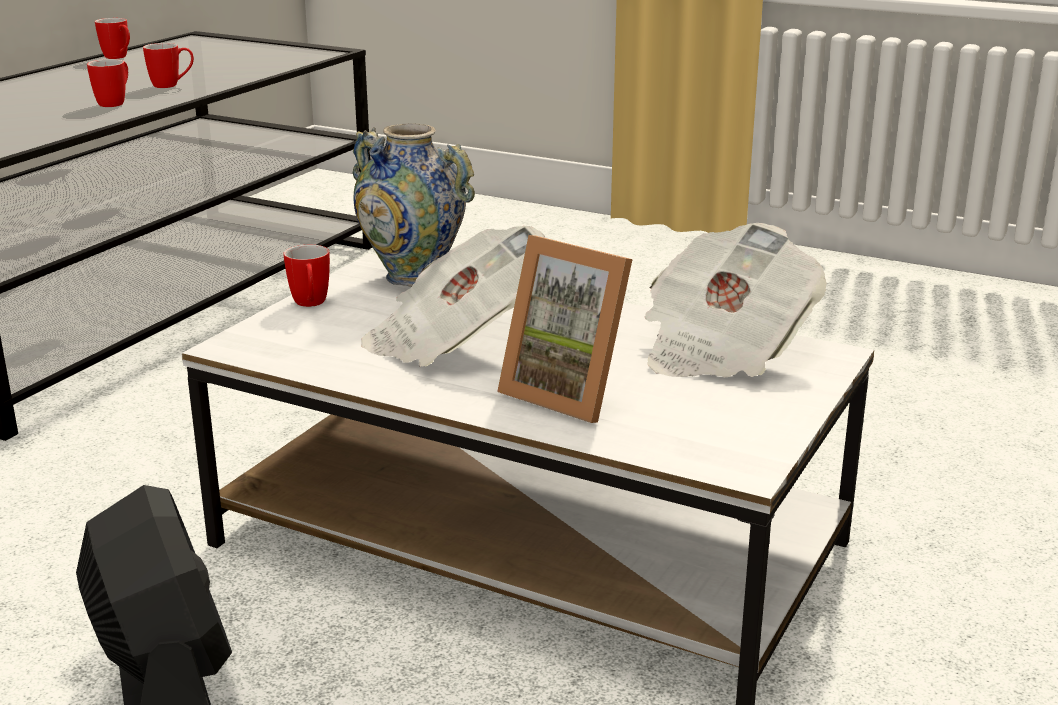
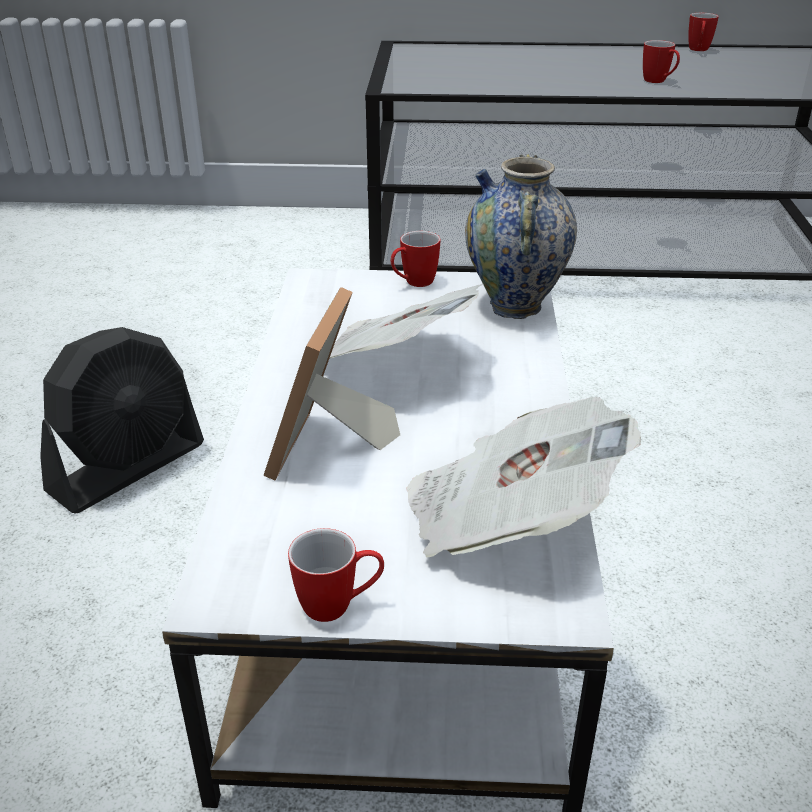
camera: 65 degrees right, 10 degrees up
(115, 103) = (585, 82): mug -> mug (339, 605)

